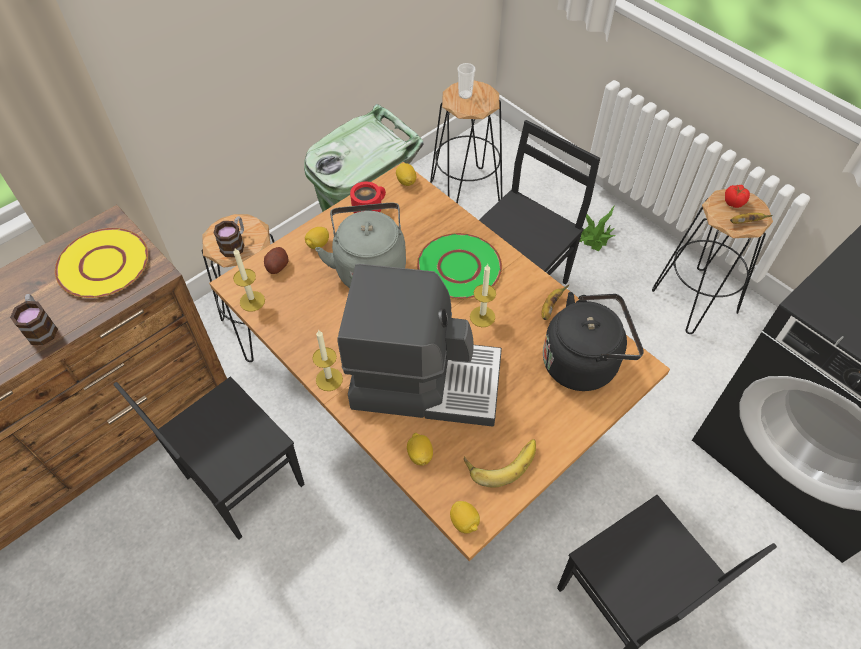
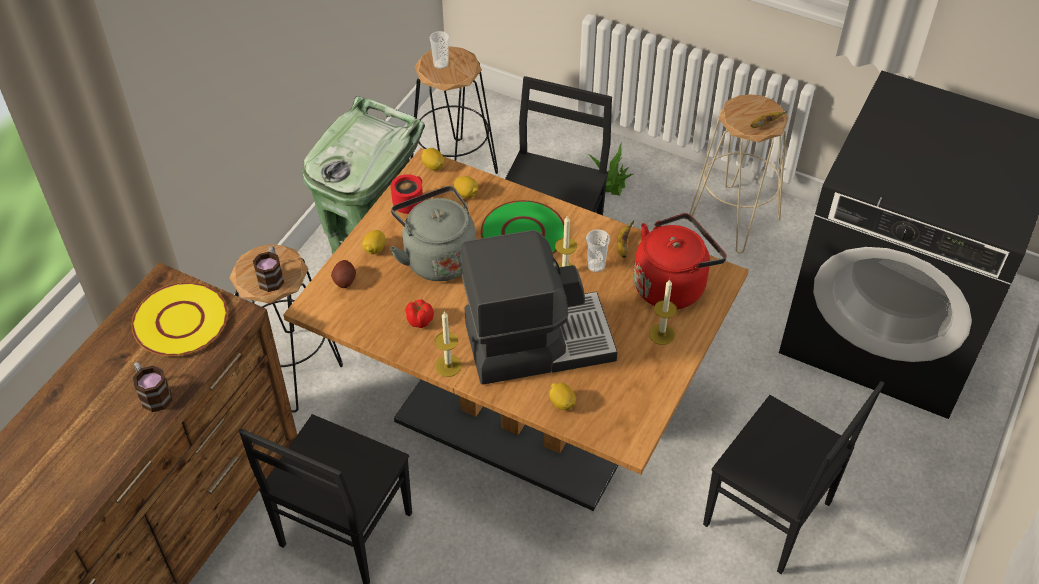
camera: 20 degrees left, 5 degrees down
(252, 301) = (337, 319): candle -> candle (661, 334)
(464, 522) = (625, 443): lemon -> lemon (466, 194)
(501, 460) = (635, 386): banana -> none
(515, 319) = (596, 266): none -> cup
(584, 362) = (672, 285): black kettle -> red kettle
(695, 300) = (734, 219): black stool -> beige stool
(733, 202) = (746, 108): tomato -> tomato (419, 320)

